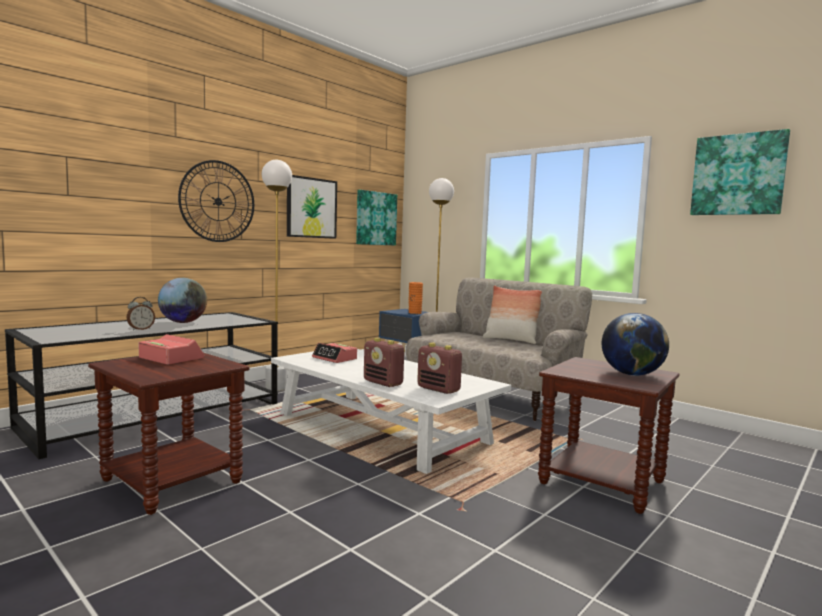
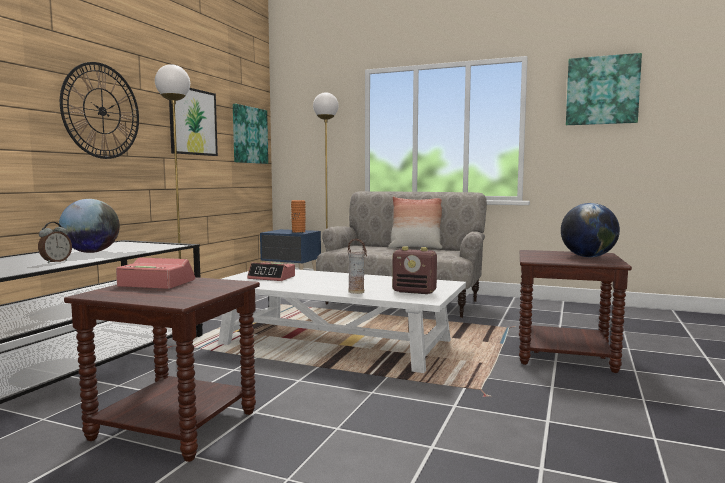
camera: 20 degrees left, 0 degrees up
(383, 383) = (356, 292): radio -> vase

